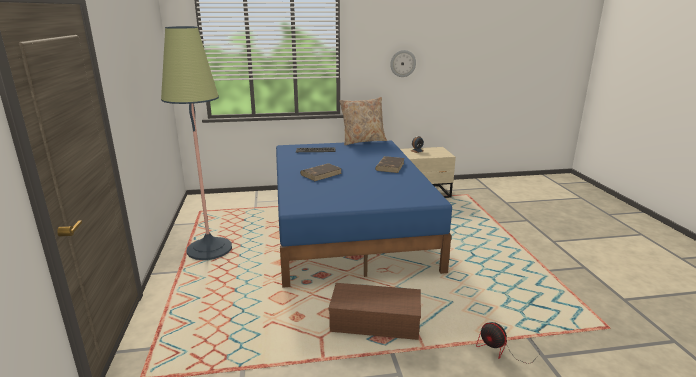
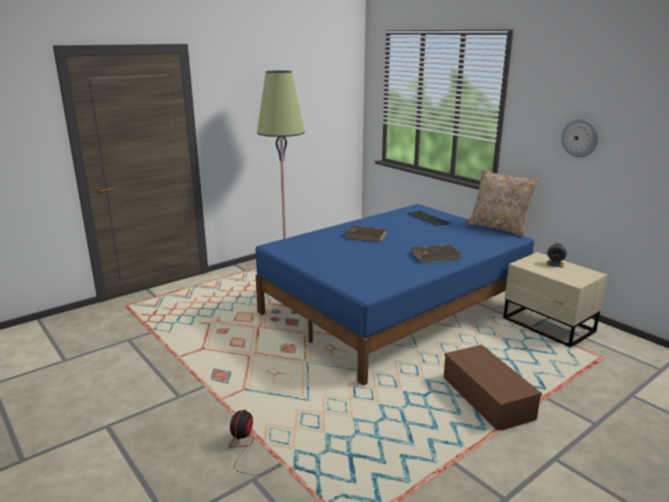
camera: 60 degrees right, 0 degrees up
(376, 322) = (242, 367): brown storage box -> brown storage box (489, 398)

